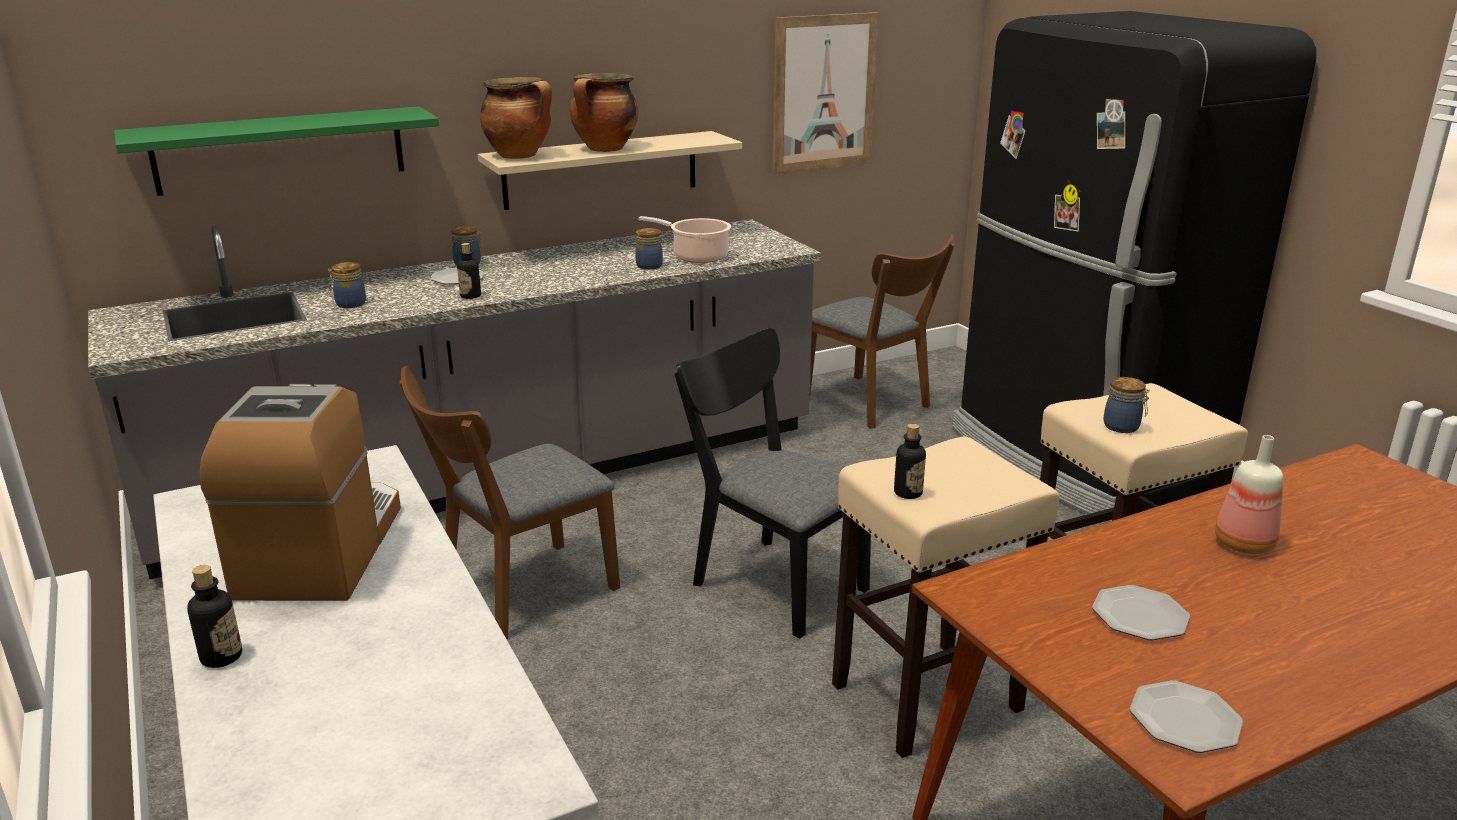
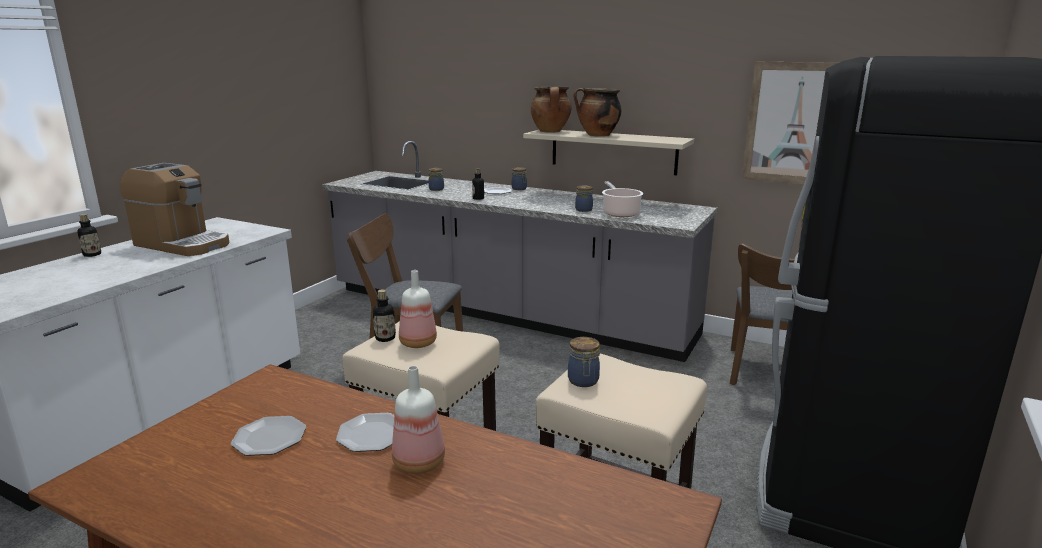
camera: 55 degrees right, 5 degrees down
(280, 150) = (452, 111): green shelf -> none
(321, 550) = (182, 244): coffee machine -> coffee machine turned 60 degrees clockwise
(770, 581) = (498, 413): black chair -> none
(943, 479) = (417, 343): none -> bottle
(1184, 719) = (135, 475): plate -> plate (372, 434)

